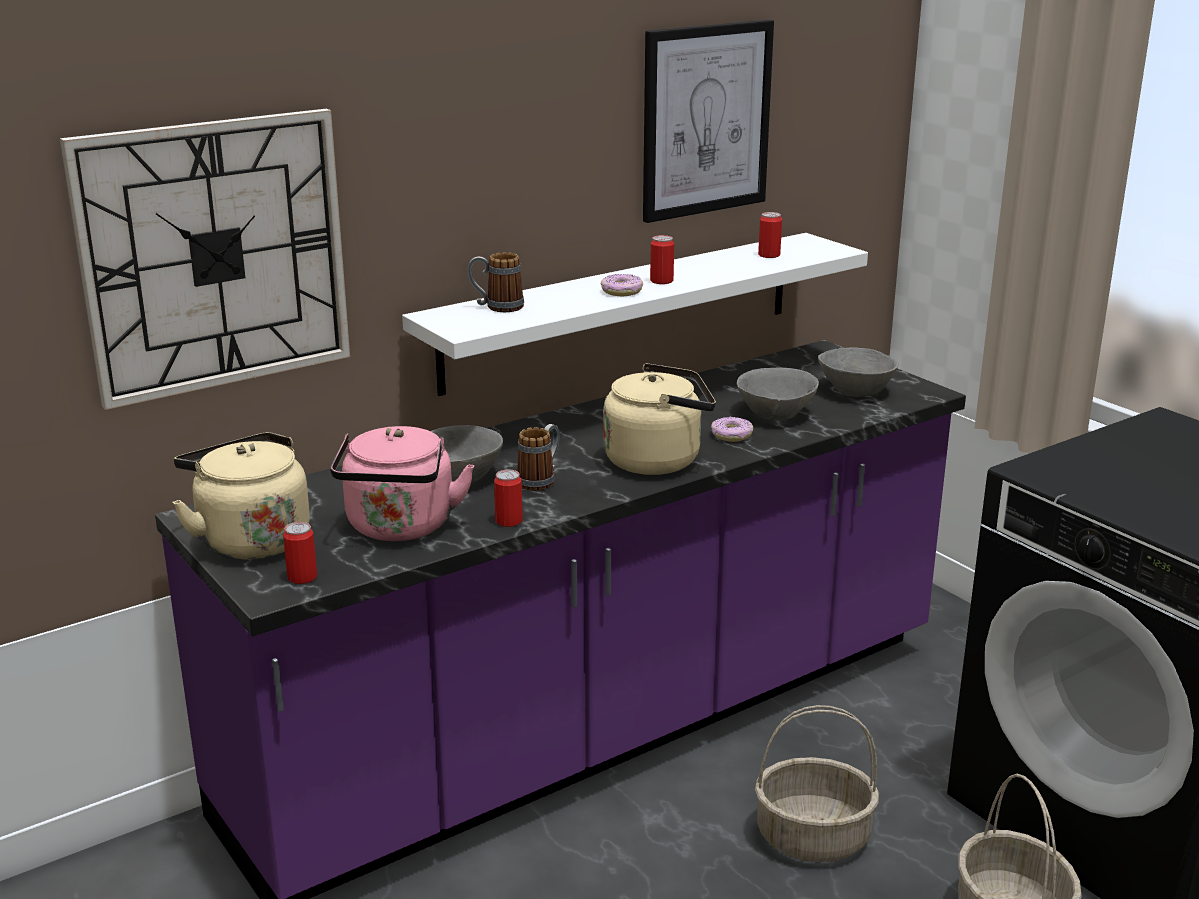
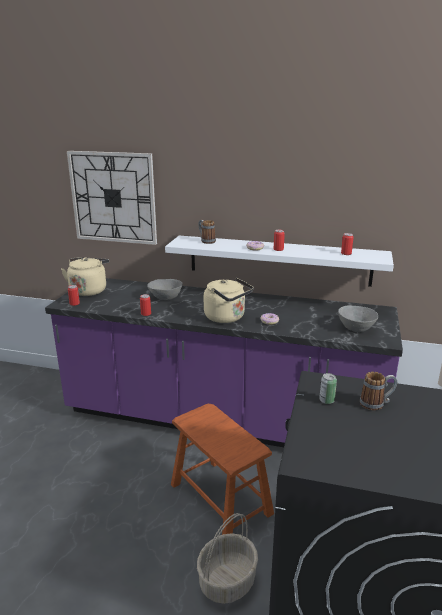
camera: 50 degrees right, 0 degrees up
(400, 528) = (120, 303): pink kettle -> none
(541, 480) = (182, 307): mug -> mug (376, 404)
(706, 120) = (329, 184): picture -> none
(774, 414) = (303, 322): grey bowl -> none
(814, 837) = (220, 498): basket -> brown stool
(1099, 486) = (326, 400): none -> can

